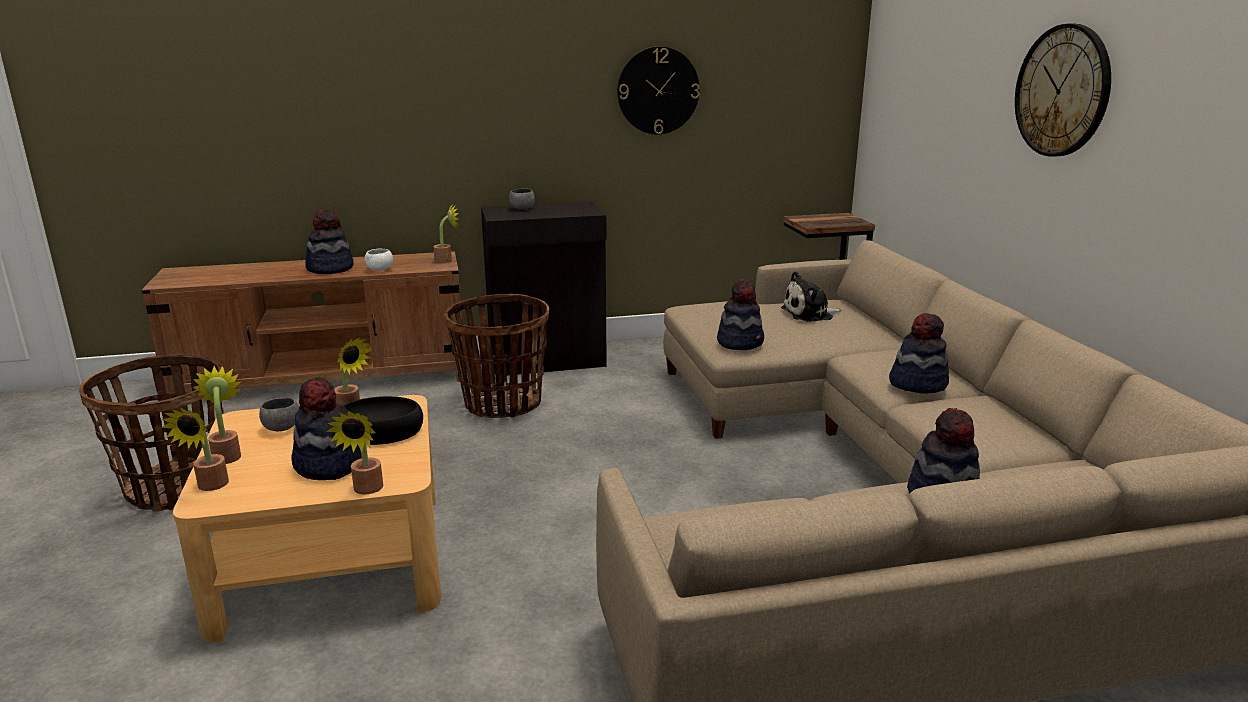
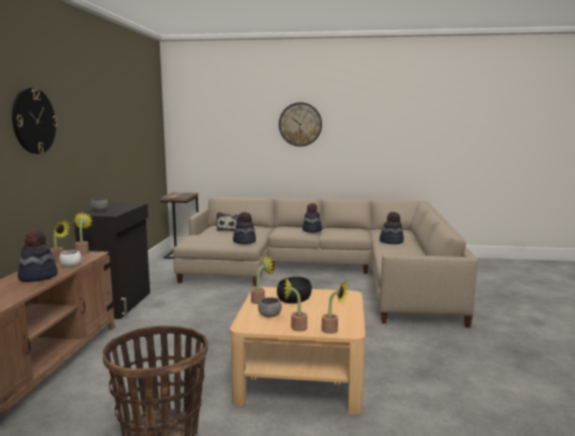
camera: 70 degrees left, 10 degrees down
(327, 465) = (324, 307): hat -> none
(366, 490) = (355, 300): potted plant -> potted plant (59, 260)
(502, 404) = (163, 321): basket -> none
(658, 91) = (119, 137): wall clock -> wall clock (34, 121)

